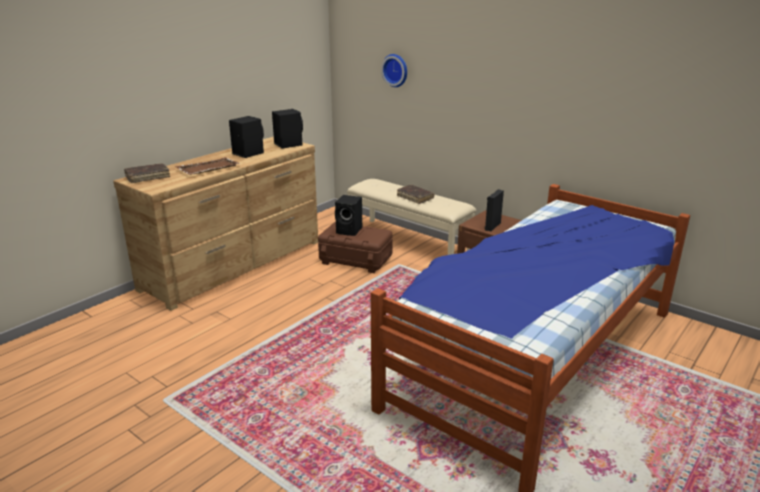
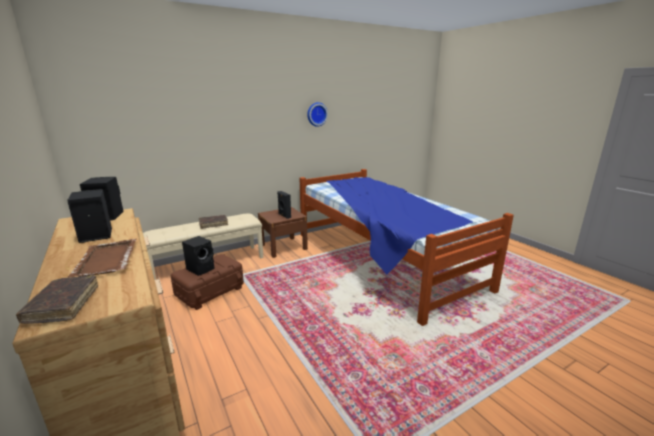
camera: 70 degrees left, 5 degrees down
(396, 70) = (149, 127): wall clock -> wall clock (316, 114)

